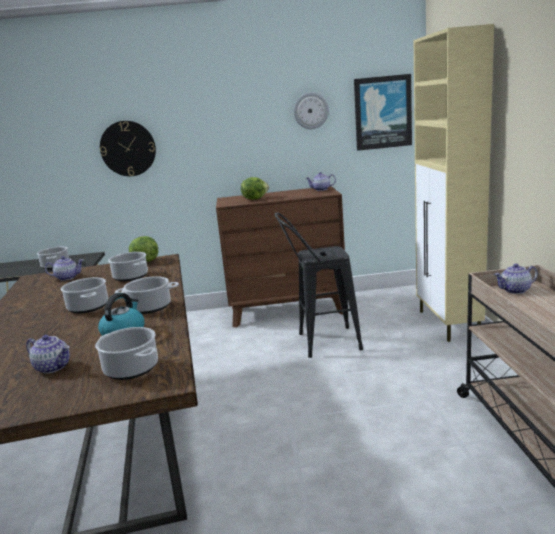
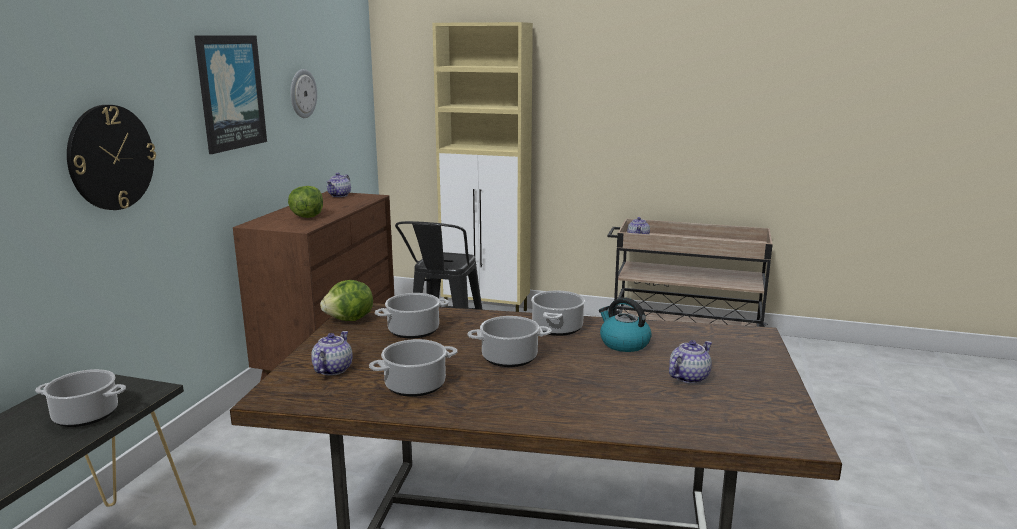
camera: 70 degrees left, 0 degrees up
(130, 369) = (719, 345): cooking pot -> cooking pot (414, 386)
(383, 112) = (350, 97): picture -> picture (230, 92)

